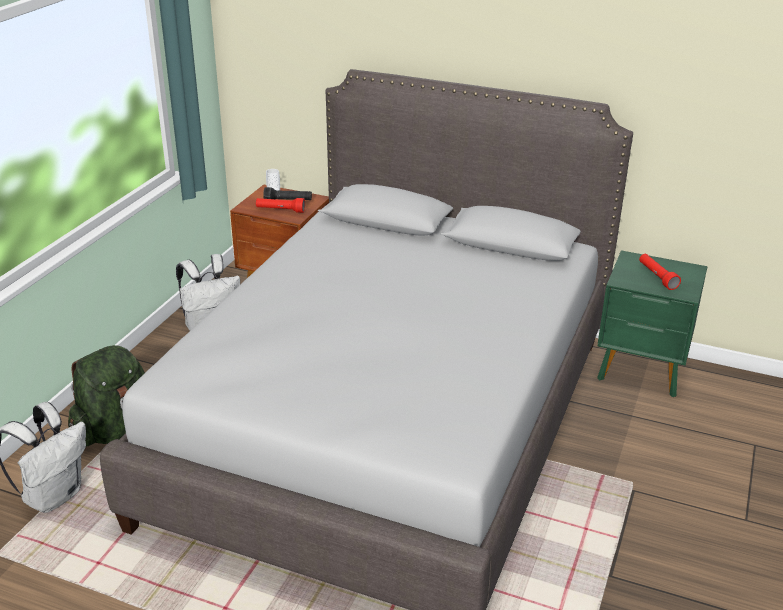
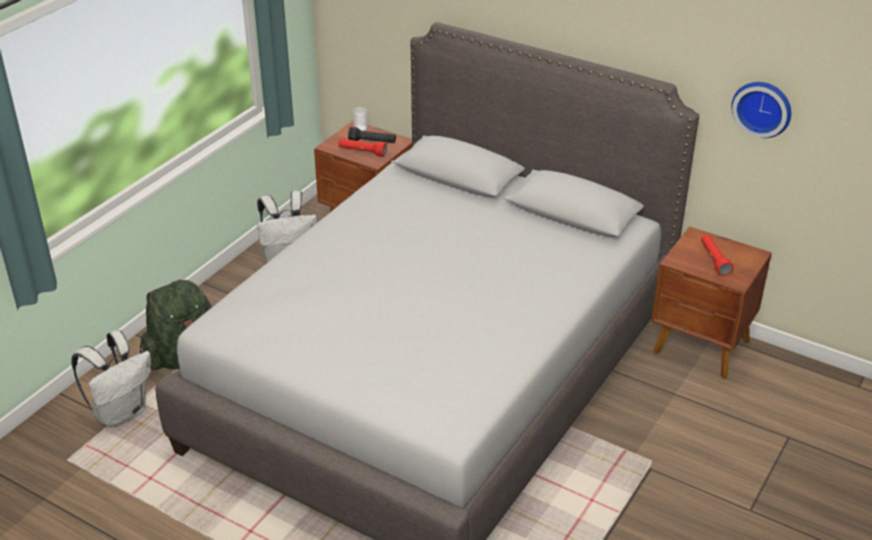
camera: 10 degrees right, 5 degrees up
(642, 371) = (702, 348): green nightstand -> brown nightstand
(696, 118) = (763, 107): none -> wall clock

